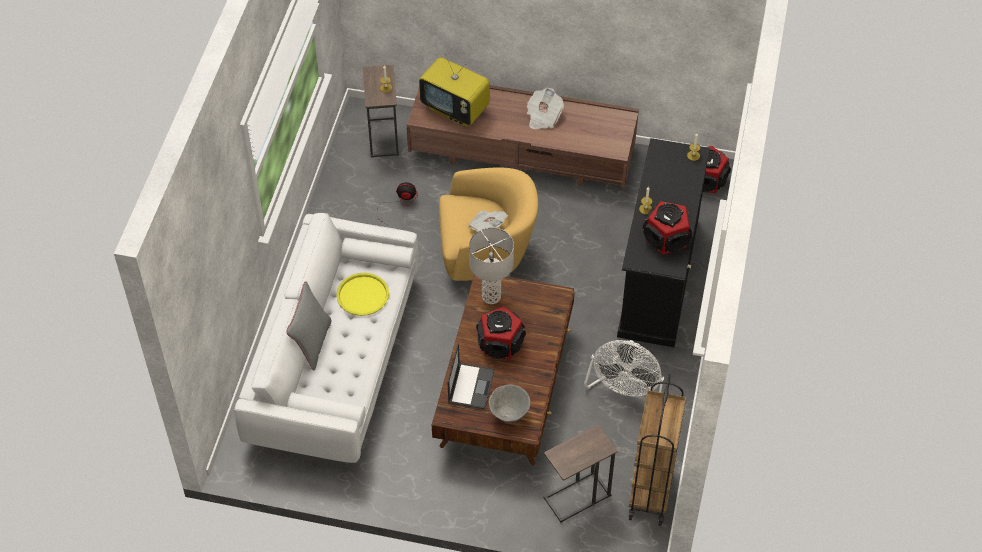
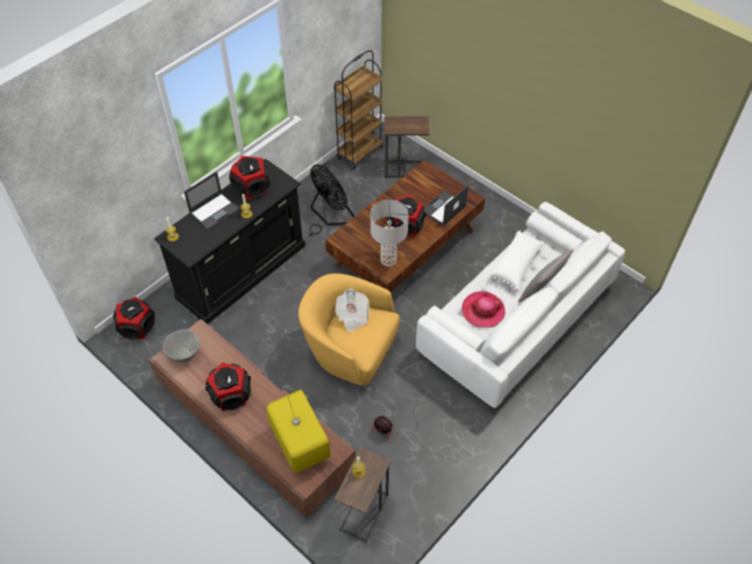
camera: 150 degrees left, 0 degrees up
(352, 362) = (516, 265): none -> white pillow
(362, 295) = (483, 311): yellow tray -> hat
(509, 415) = (430, 181): grey bowl -> grey bowl (185, 355)
(543, 117) = (231, 394): newspaper -> speaker
(624, 386) = (326, 214): white fan -> black fan
(679, 197) = (215, 211): none -> laptop

